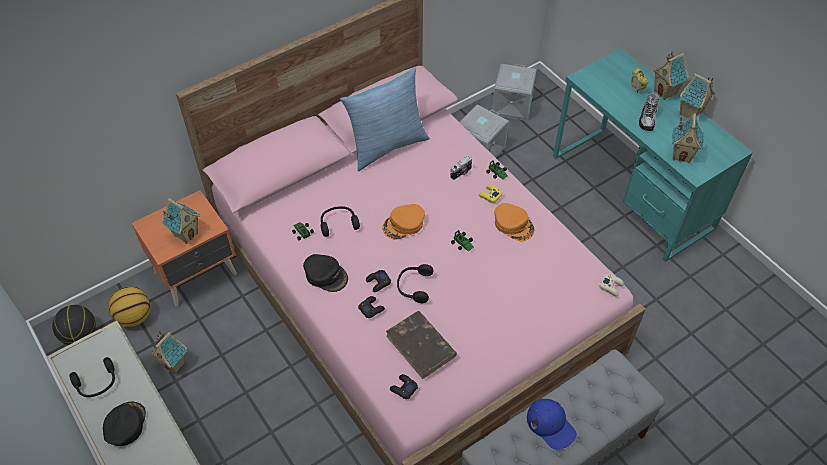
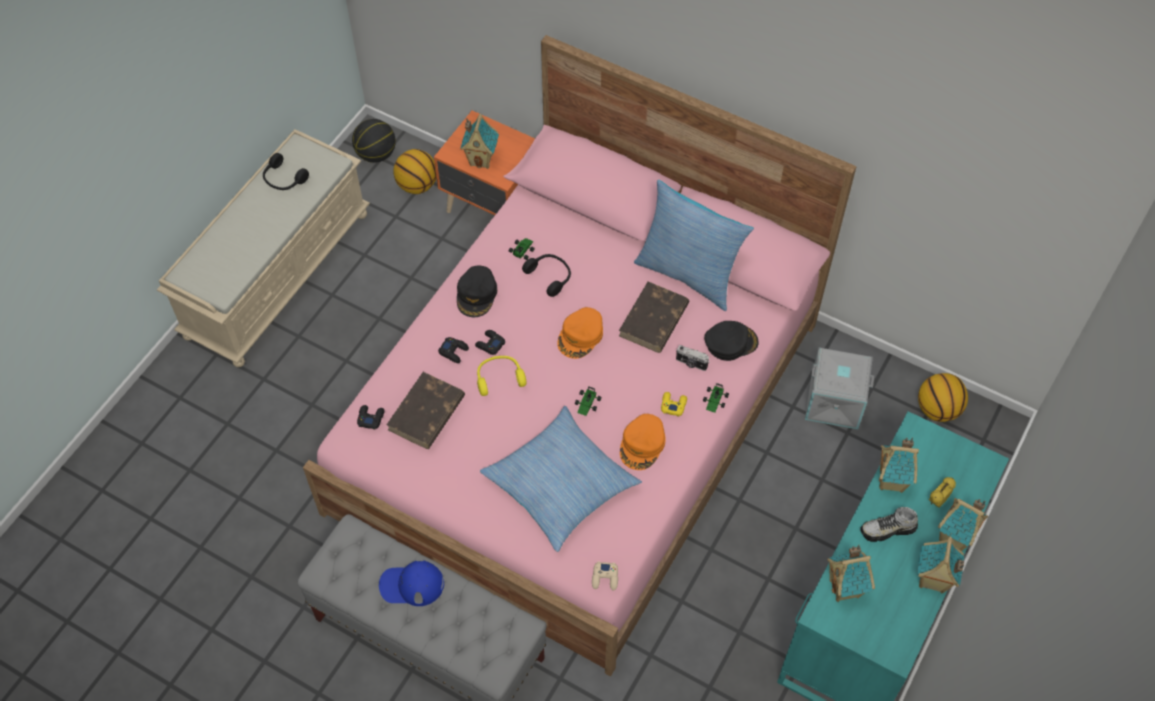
camera: 65 degrees right, 5 degrees up
(125, 425) = (252, 221): black cap -> black cap (730, 342)
(175, 364) = (382, 245): toy house -> toy house (892, 481)
(404, 224) = (580, 336): orange cap -> orange cap turned 90 degrees counterclockwise
(414, 179) = (653, 320): none -> brown book
(414, 286) = (499, 377): black headphones -> yellow headphones
(511, 105) = (937, 409): grey storage box -> basketball
(523, 284) = (561, 484): none -> pillow
(551, 425) = (411, 585): blue cap -> blue cap turned 60 degrees clockwise

